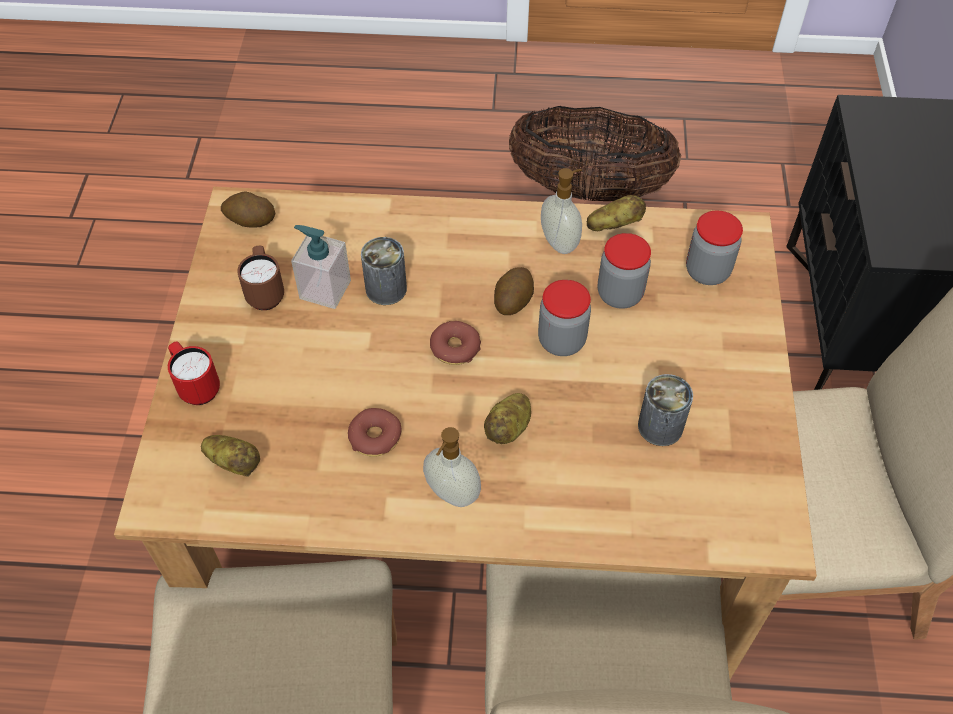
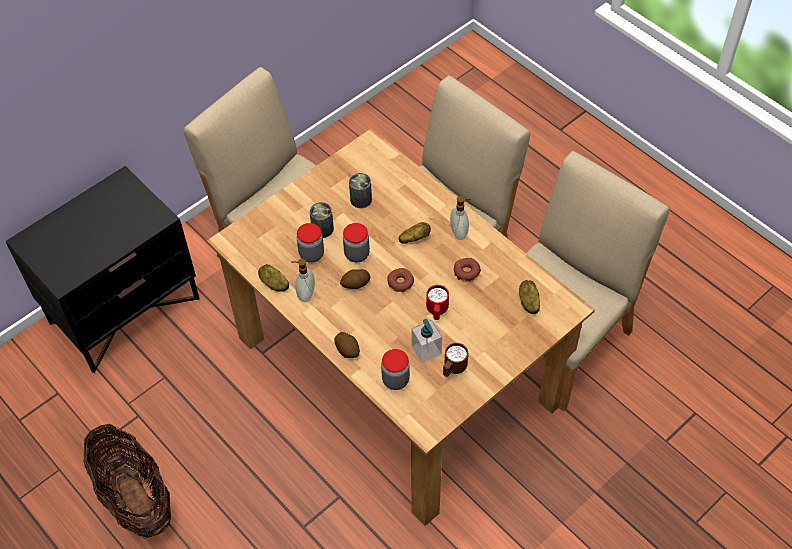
camera: 135 degrees left, 0 degrees up
(196, 386) = (519, 346): red mug -> red mug (437, 311)
(250, 221) = (426, 415): potato -> potato (347, 350)
(386, 289) = (400, 330): can -> can (322, 229)
(707, 271) = (266, 237): jar -> jar (395, 380)

